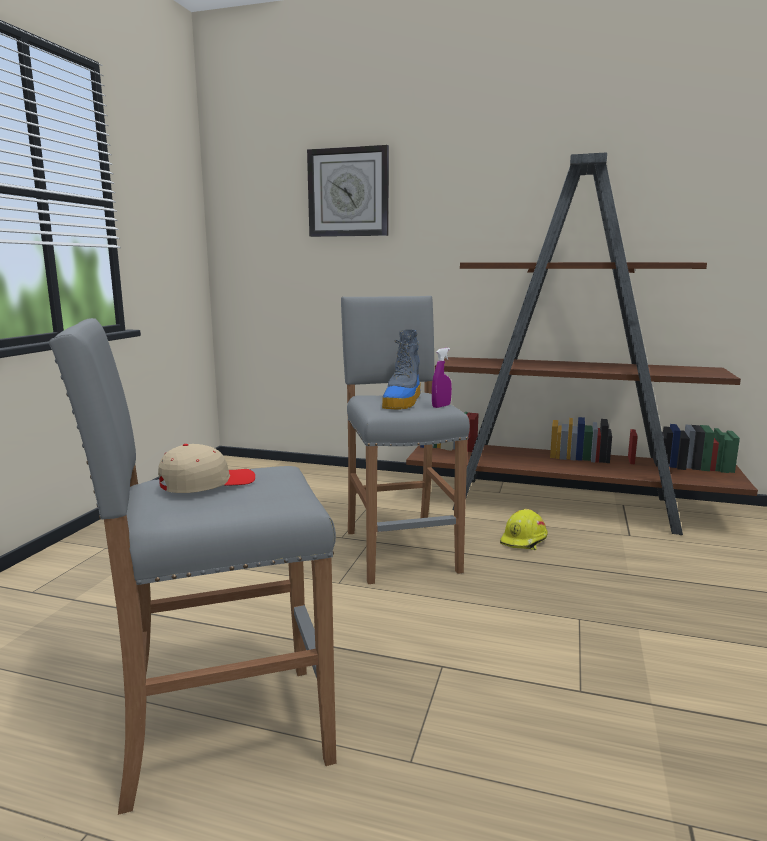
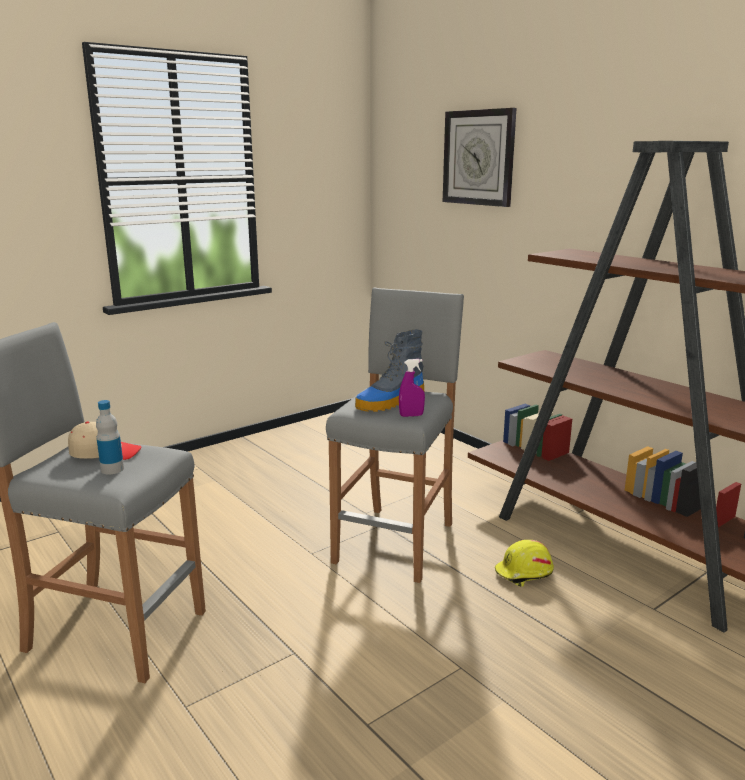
camera: 35 degrees right, 5 degrees up
(255, 494) = (112, 469): none -> bottle

